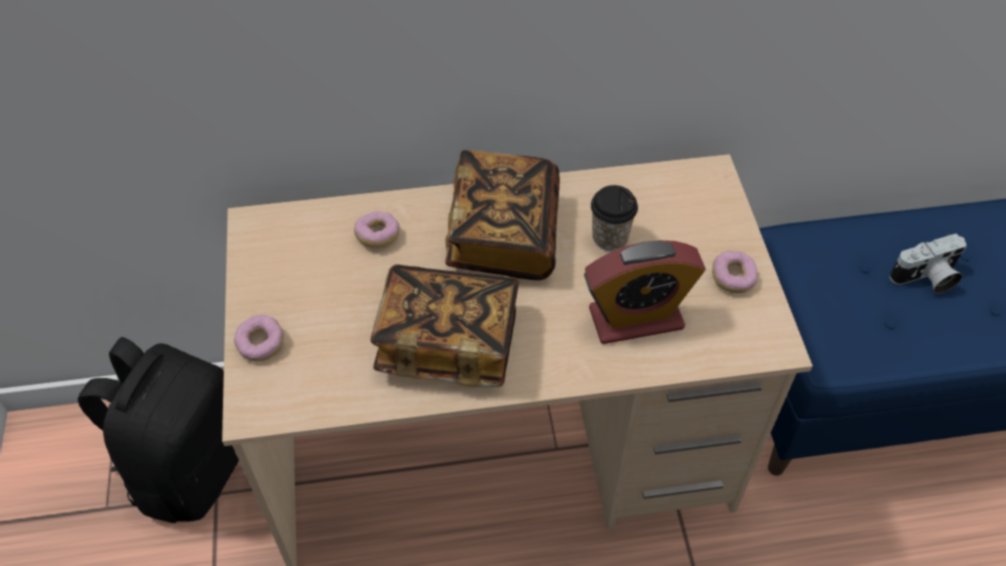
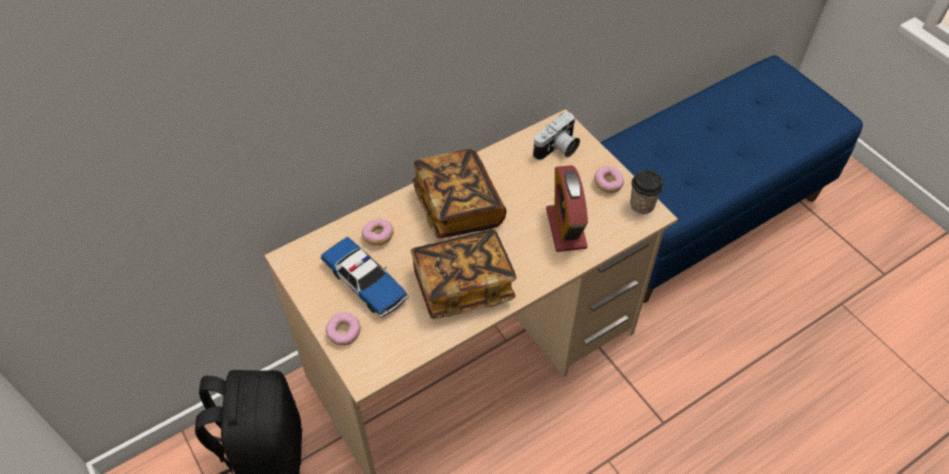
camera: 25 degrees left, 0 degrees up
(326, 289) = (365, 282): none -> toy car
(610, 238) = (523, 185): cup -> cup (642, 205)
(636, 318) = (566, 228): alarm clock -> alarm clock turned 120 degrees clockwise
(926, 278) = (695, 147): camera -> camera (557, 149)

